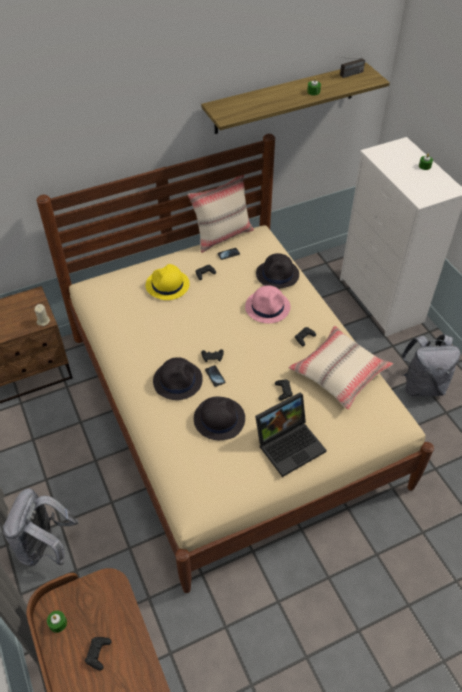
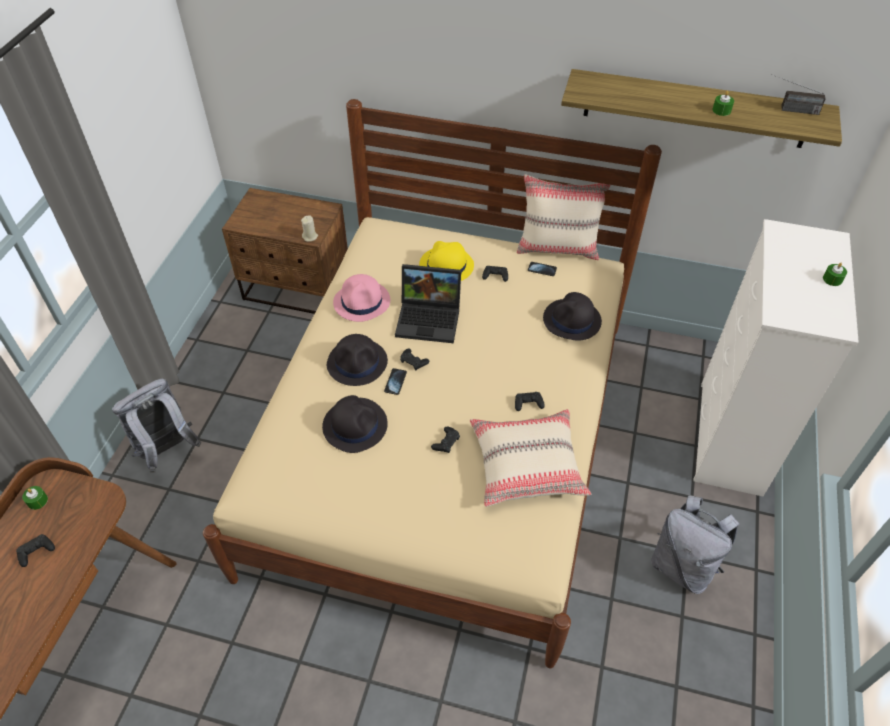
camera: 40 degrees right, 0 degrees up
(268, 307) = (524, 347): pink hat -> pink hat (362, 302)
(290, 443) = (396, 499): laptop -> laptop (430, 318)

